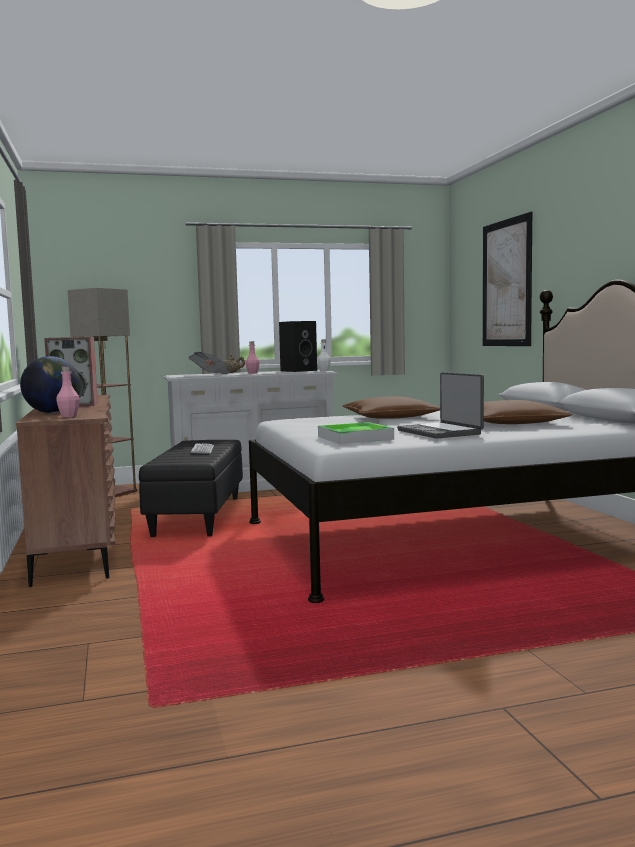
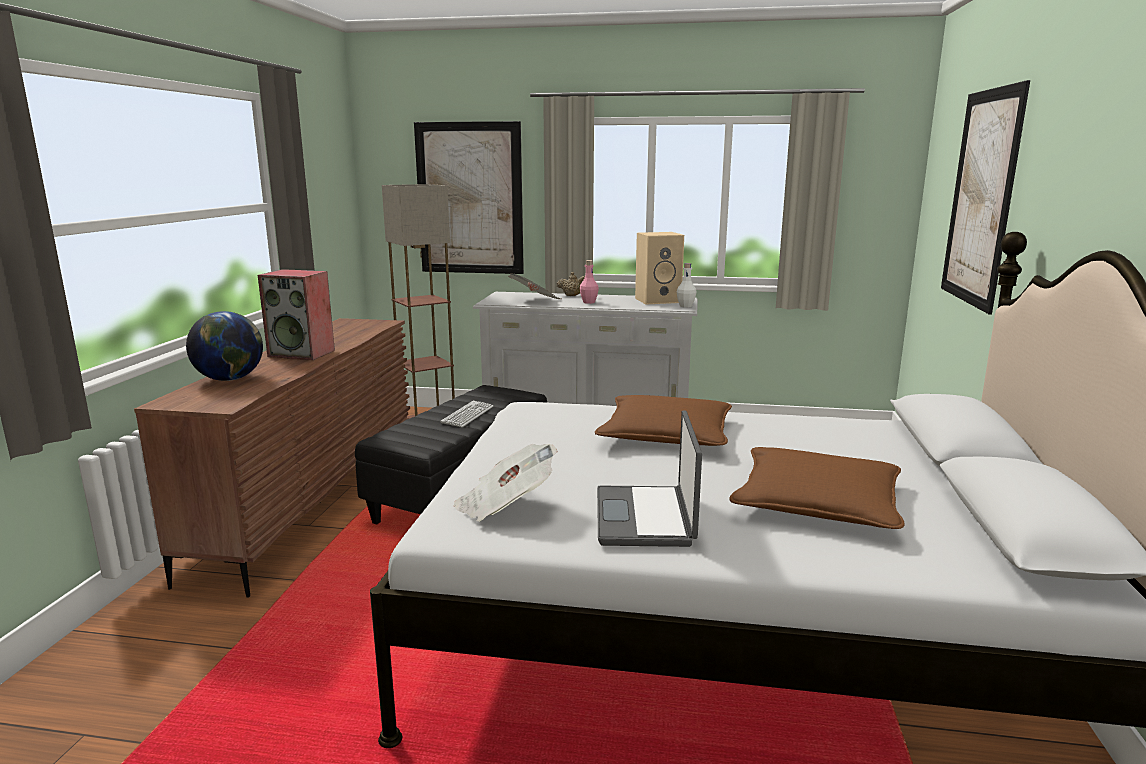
camera: 25 degrees right, 10 degrees up
(69, 416) = (215, 397): pink bottle -> none
(132, 304) = (470, 199): none -> picture
(299, 370) = (658, 300): black speaker -> beige speaker
(355, 438) = (505, 506): tray -> newspaper

